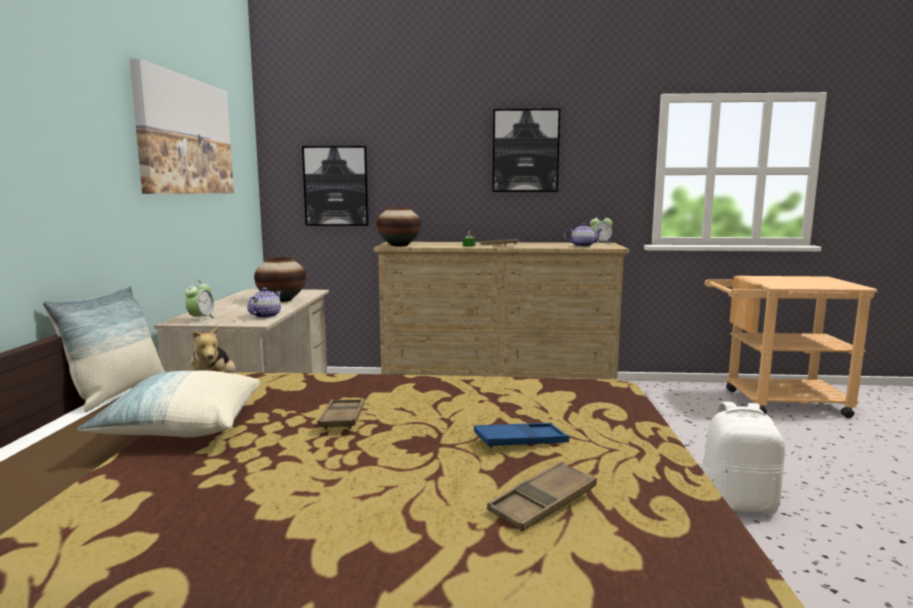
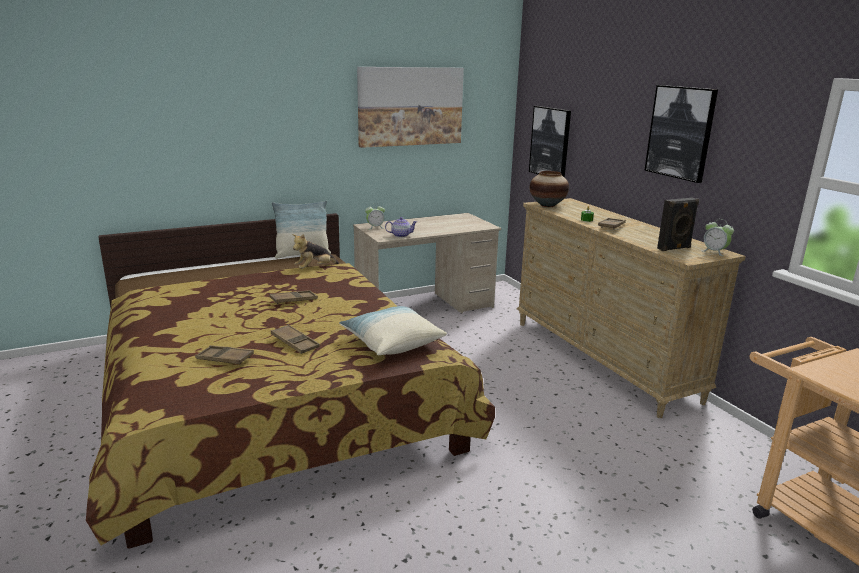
camera: 60 degrees right, 10 degrees up
(182, 427) = (259, 277): pillow -> pillow (391, 343)
(281, 300) = (447, 227): vase -> none
(521, 441) = (295, 343): blue tray -> brown tray
(582, 246) = (674, 248): teapot -> black speaker
(738, 503) = (505, 508): white backpack -> none

